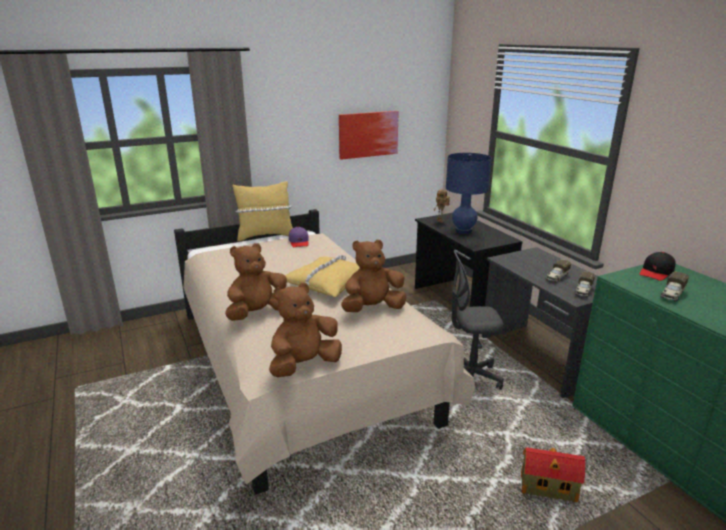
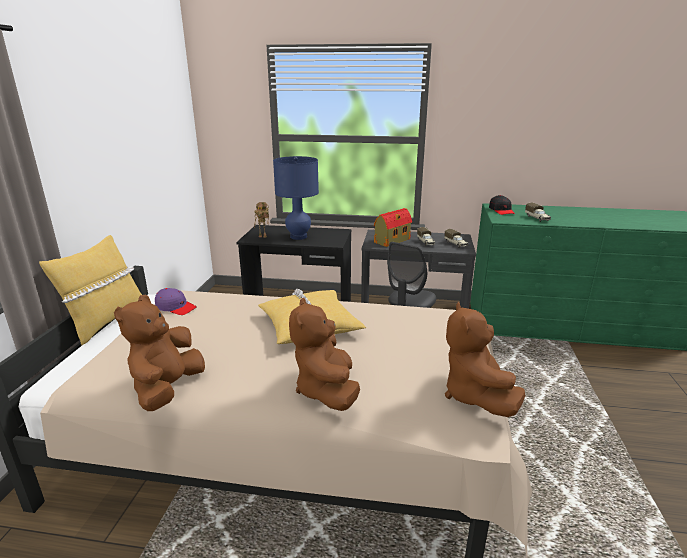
camera: 55 degrees left, 0 degrees up
(368, 134) = (146, 158): picture -> none
(373, 308) = (392, 322): brown plush toy -> brown plush toy (167, 389)
(546, 488) = (553, 387): toy house -> toy house (391, 241)

